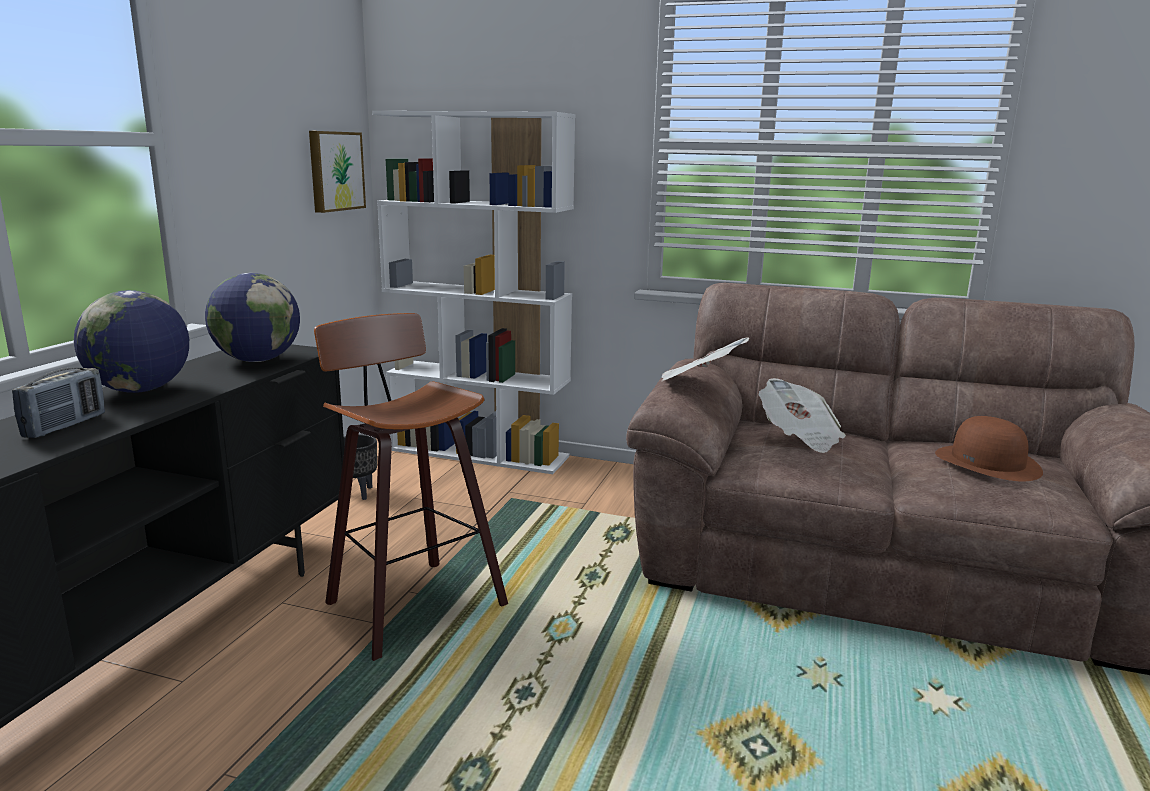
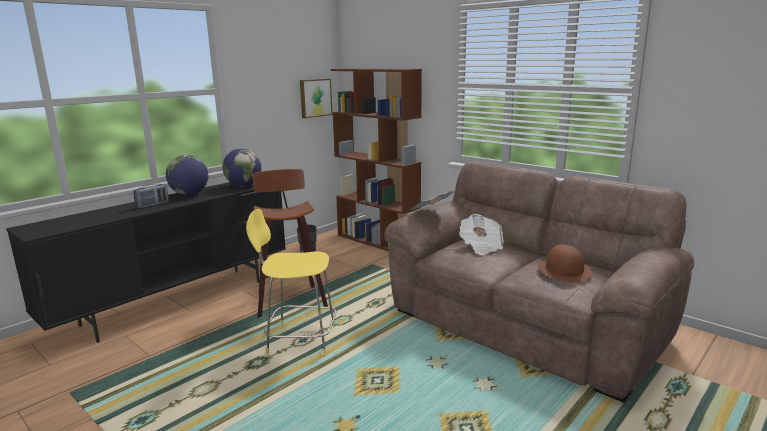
camera: 25 degrees right, 0 degrees up
(480, 453) = (378, 241): white bookcase -> brown bookcase
(514, 694) = (299, 340): none -> yellow stool

